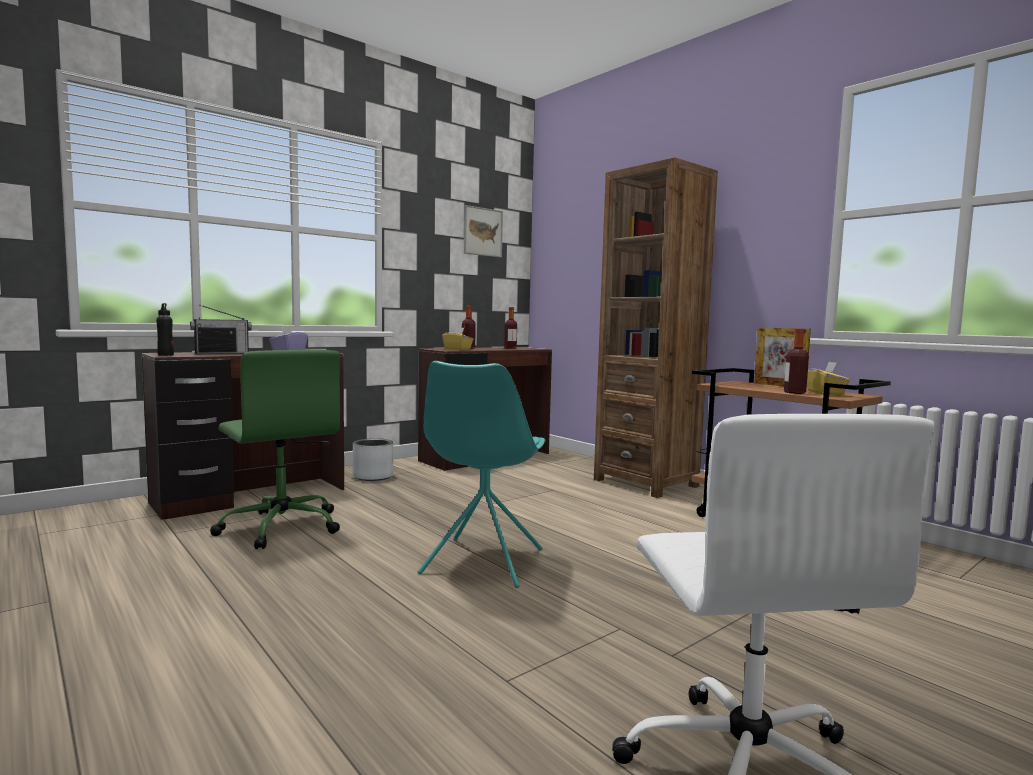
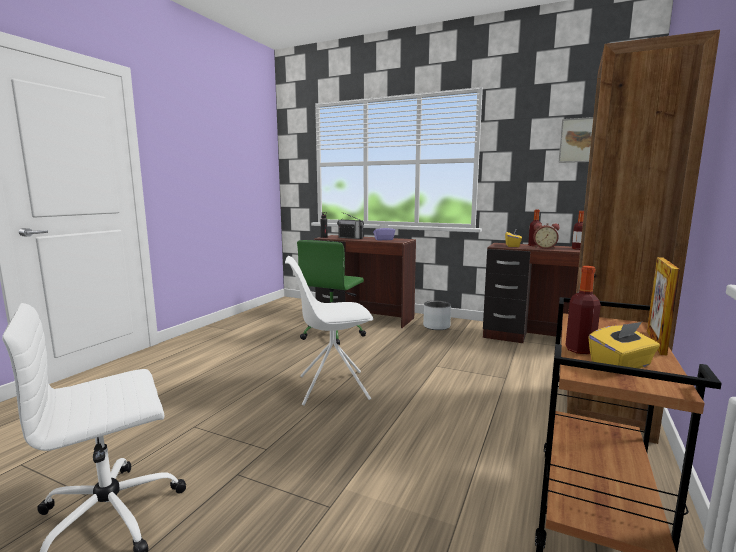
camera: 65 degrees right, 5 degrees up
(482, 562) = (331, 387): turquoise chair -> white chair
(488, 349) = (544, 248): none -> alarm clock

